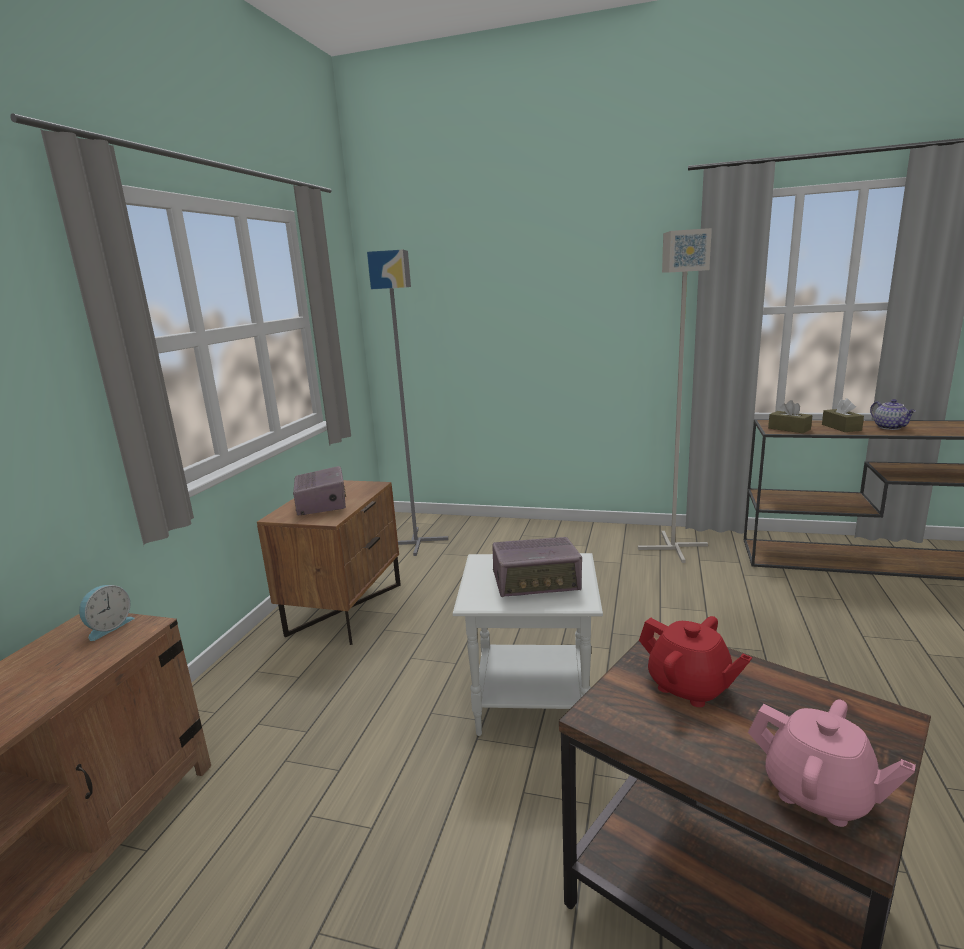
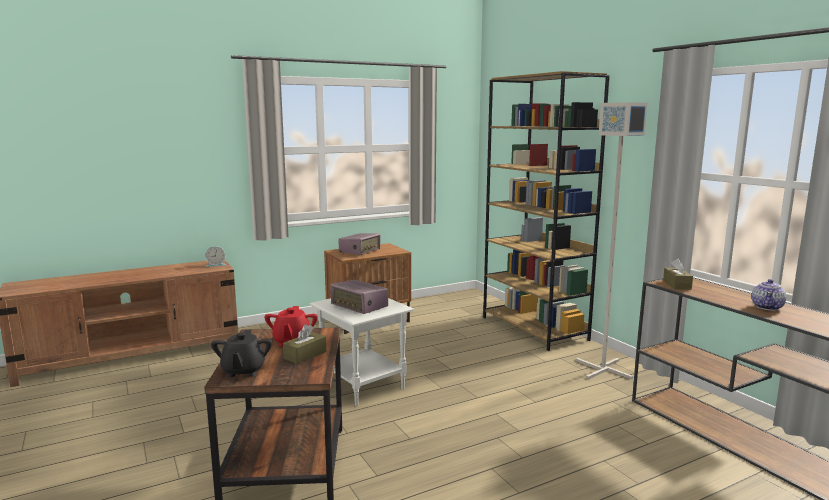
camera: 45 degrees right, 5 degrees down
(417, 541) = (459, 307): grey floor lamp -> none
(538, 532) = (534, 328): none -> brown bookcase
(818, 794) = (243, 371): pink teapot -> black teapot
(841, 427) = (724, 296): brown tissue box -> brown tissue box (305, 355)

